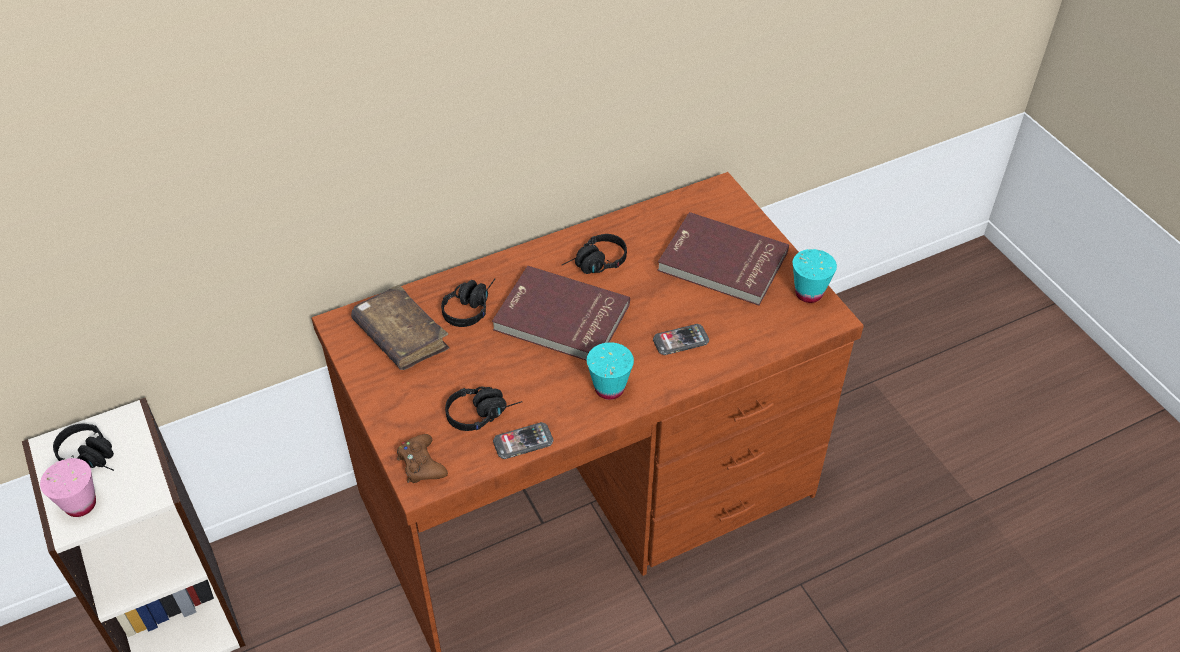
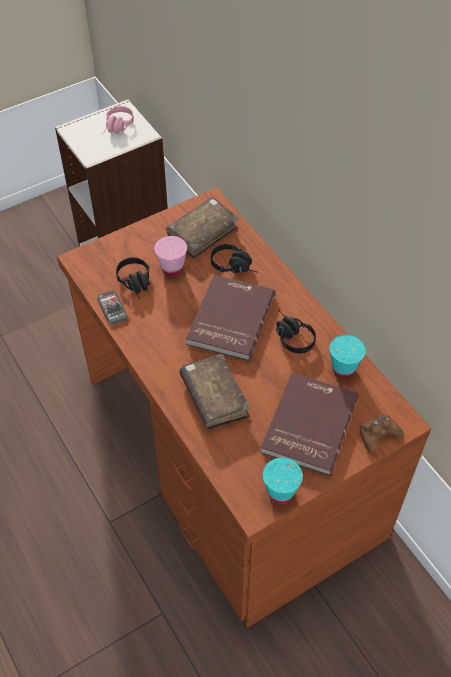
camera: 85 degrees right, 5 degrees up
(80, 504) = (85, 131): pink cup -> pink cup (172, 268)
(94, 457) = (117, 128): black headphones -> pink headphones
(421, 464) = (93, 258): brown game controller -> brown game controller (378, 435)
(609, 388) = (162, 354): turquoise cup -> turquoise cup (343, 369)
(680, 341) = (214, 397): phone -> brown book

